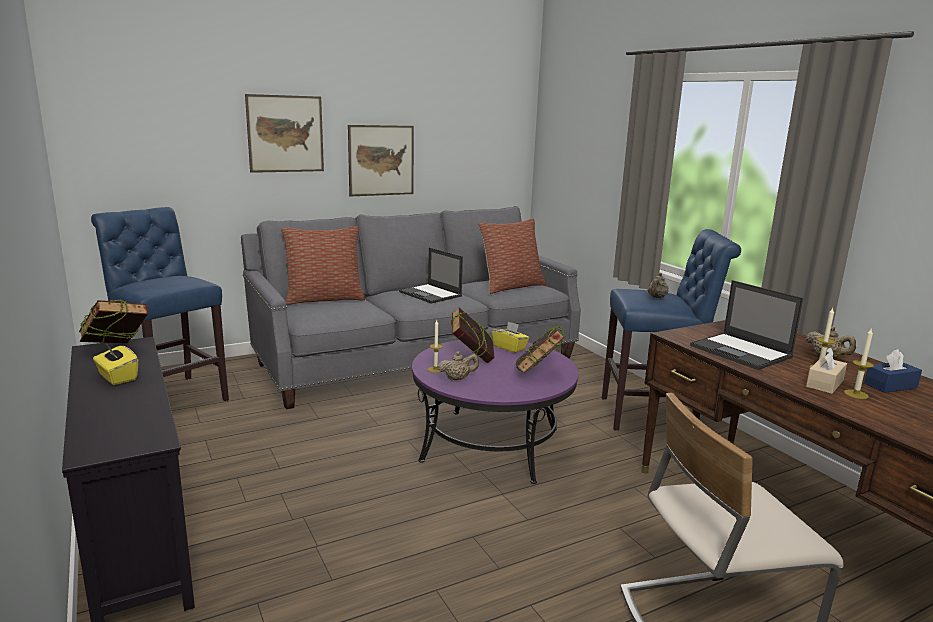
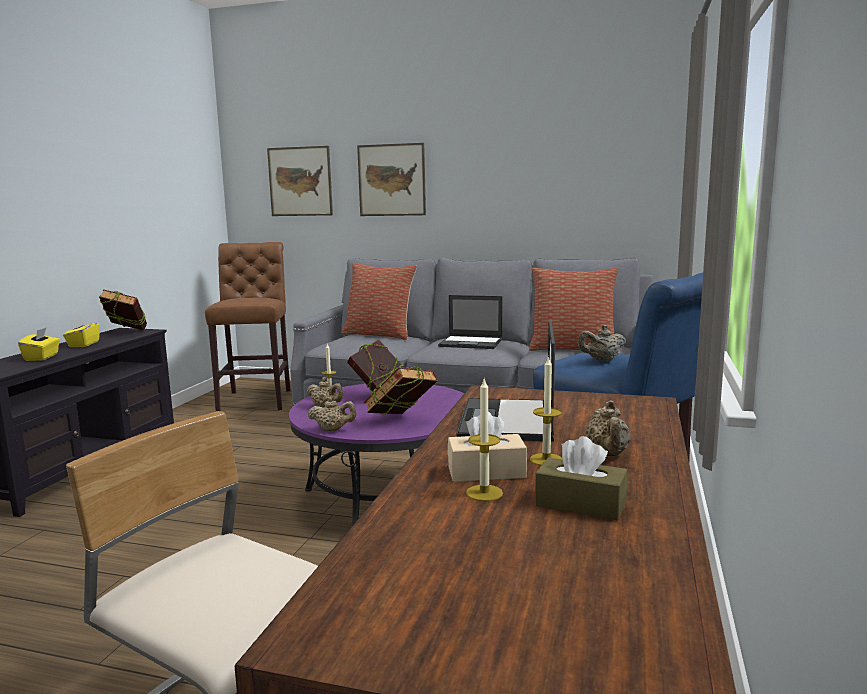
camera: 45 degrees right, 5 degrees down
(172, 397) = (256, 400): blue stool -> brown stool
(381, 160) = (485, 204): picture -> picture (300, 181)
(431, 294) = (472, 343): laptop -> laptop turned 75 degrees counterclockwise
(510, 348) = (439, 397): yellow tissue box -> yellow tissue box (42, 357)
(515, 395) = (333, 430): none -> beige teapot
(890, 385) = (580, 504): blue tissue box -> brown tissue box

